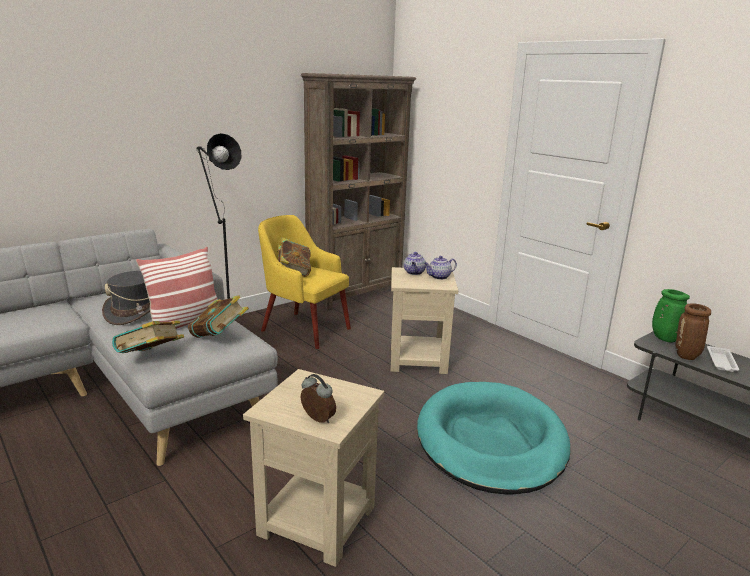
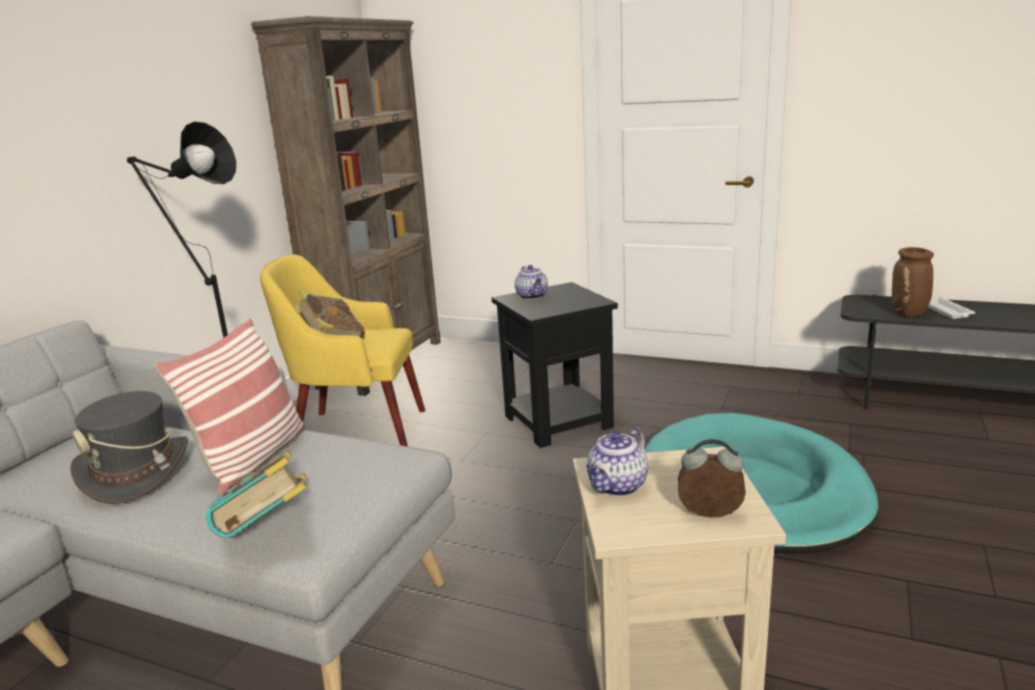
camera: 25 degrees left, 0 degrees up
(219, 337) = (345, 462): book -> none
(417, 359) = (557, 422): beige side table -> black side table
(439, 277) = (571, 294): teapot -> teapot (617, 486)
(664, 338) = (863, 302): green vase -> none

